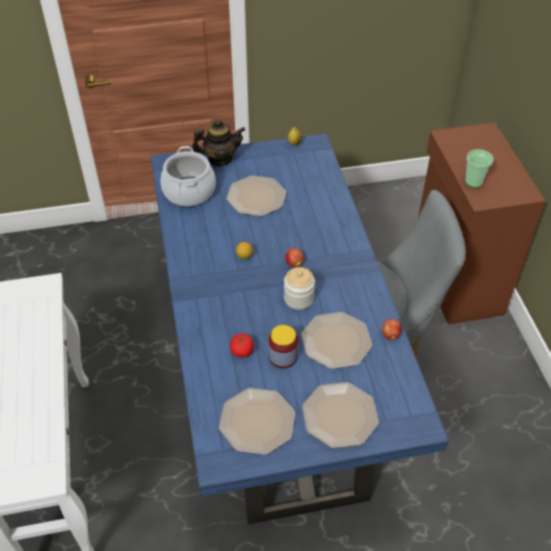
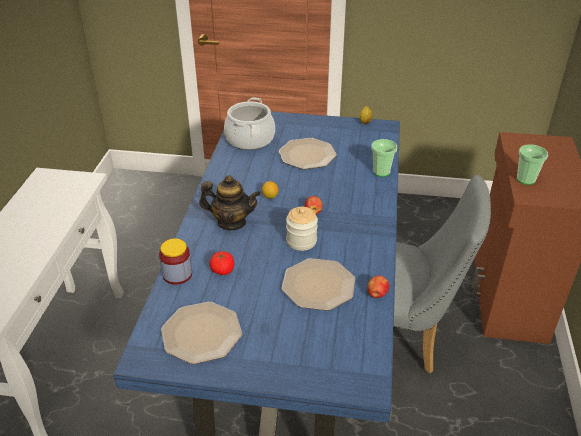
camera: 20 degrees right, 10 degrees down
(220, 159) = (291, 121): teapot -> teapot (231, 222)
(283, 356) = (259, 285): jar -> jar (177, 274)
(336, 200) = (381, 172): none -> cup
(340, 415) = (287, 351): plate -> none

